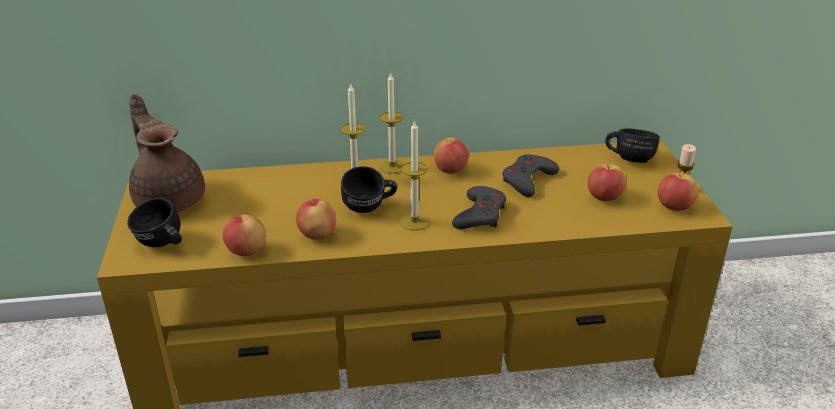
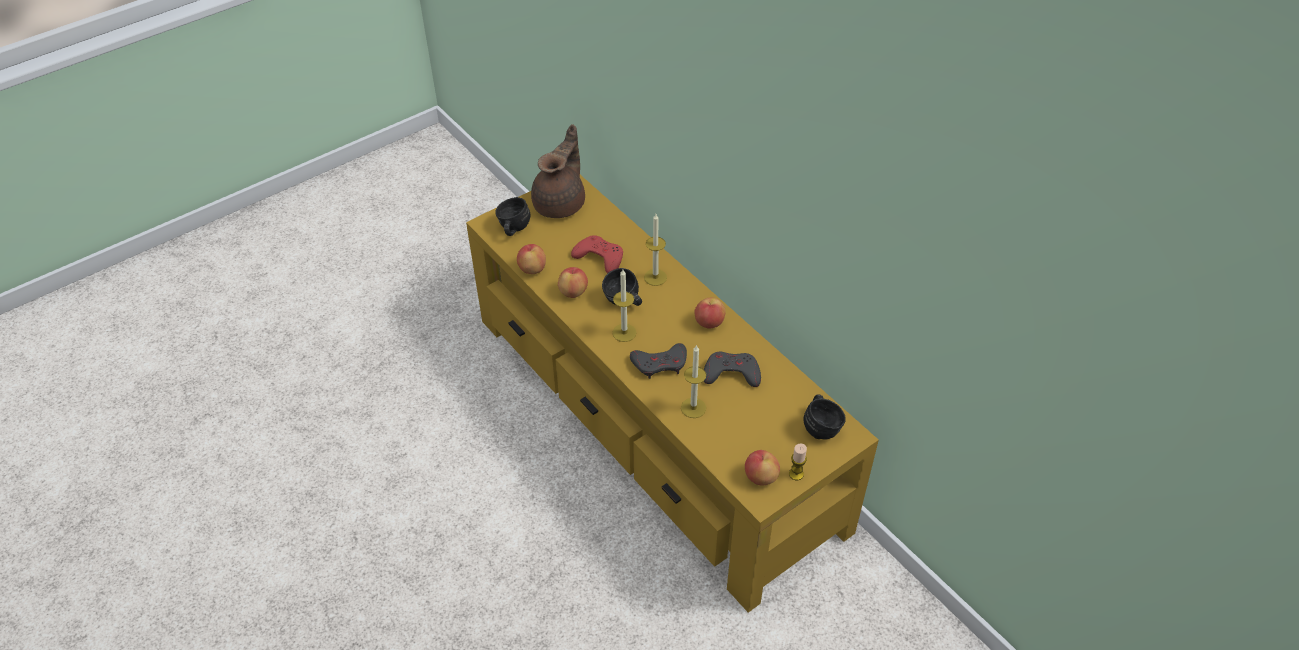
camera: 60 degrees right, 15 degrees up
(286, 202) = (599, 258): none -> red game controller
(392, 166) = (688, 288): candle -> candle (693, 408)
(604, 197) = (741, 428): apple -> none

